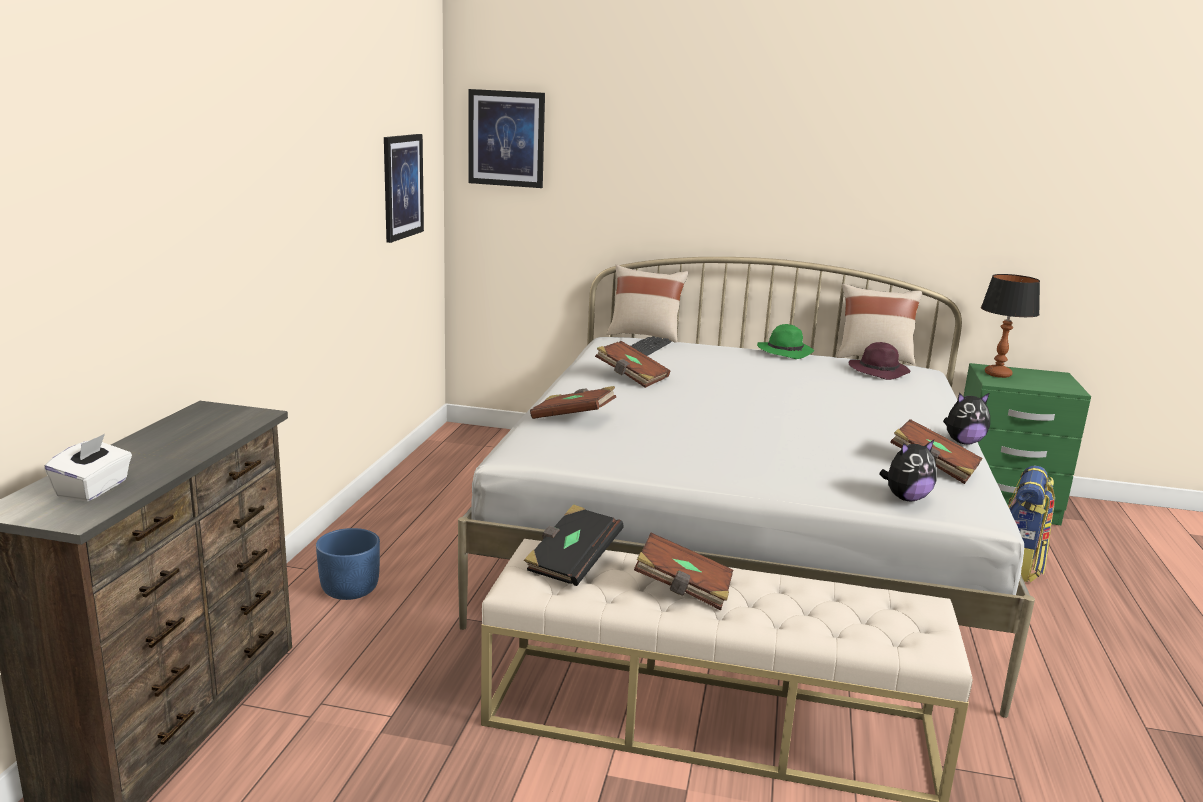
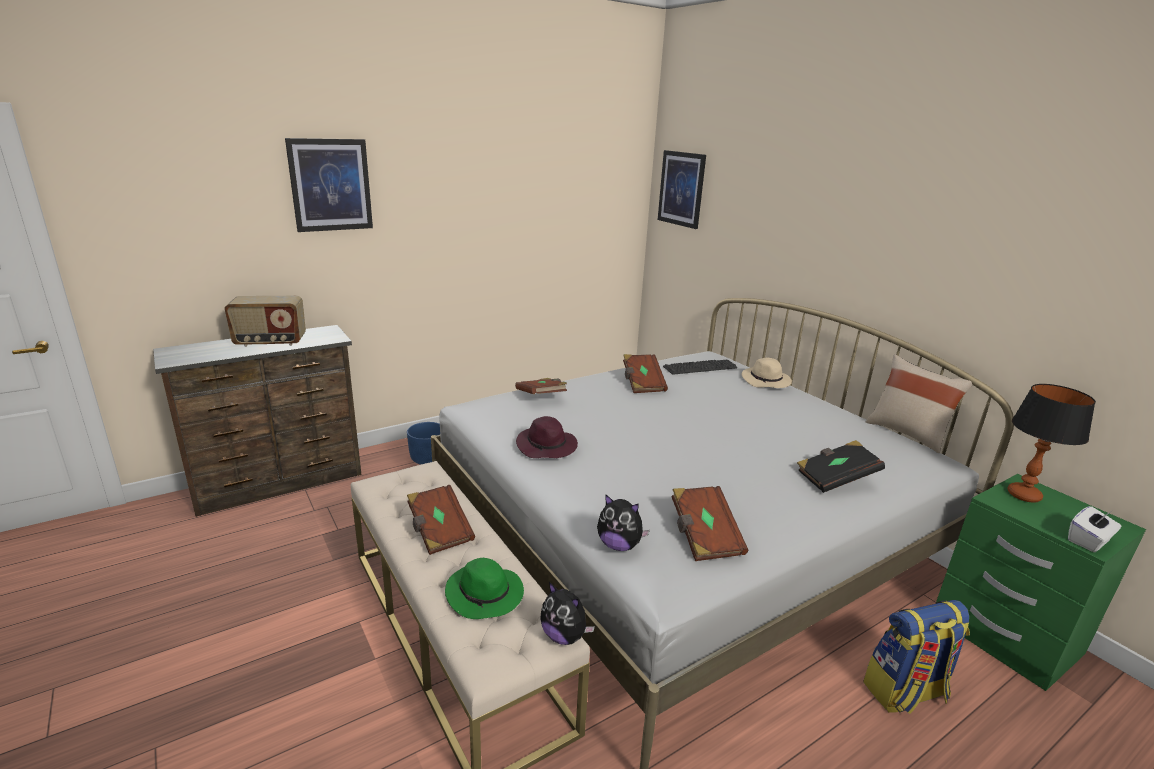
camera: 45 degrees right, 5 degrees up
(93, 489) = (204, 352): white tissue box -> white tissue box (1089, 541)
(167, 446) = (270, 342): none -> radio
(402, 186) = (585, 217): picture -> picture (330, 185)
(572, 562) = (421, 484): black book -> black book (835, 478)
(644, 336) = (736, 358): beige pillow -> none
(716, 347) = (766, 381): none -> beige hat
(785, 352) = (819, 403): green hat -> green hat (485, 595)
(879, 371) = (870, 446): purple hat -> purple hat (547, 447)
(963, 442) = (800, 532): plush toy -> plush toy (564, 636)

